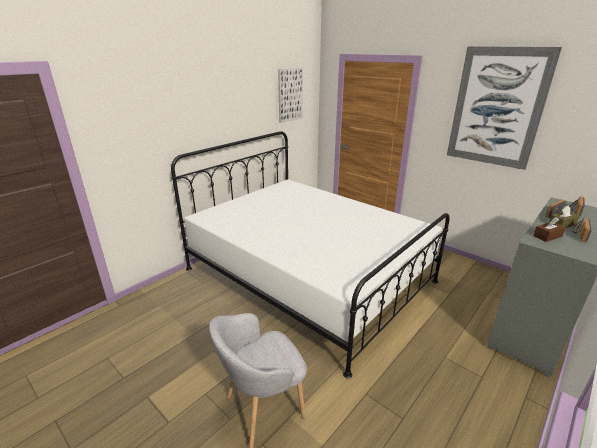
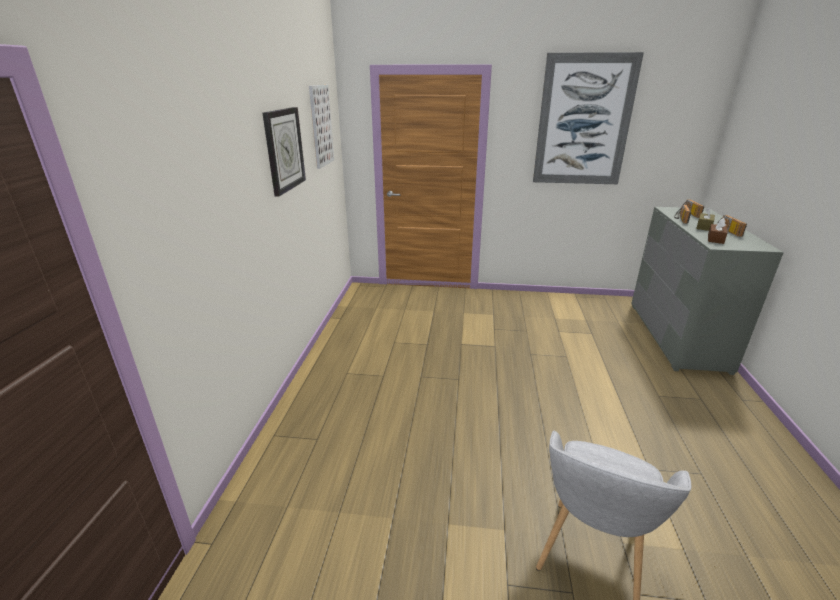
camera: 35 degrees left, 0 degrees up
(239, 109) = (284, 150): none -> wall clock
(308, 275) = (444, 369): white bed -> none

